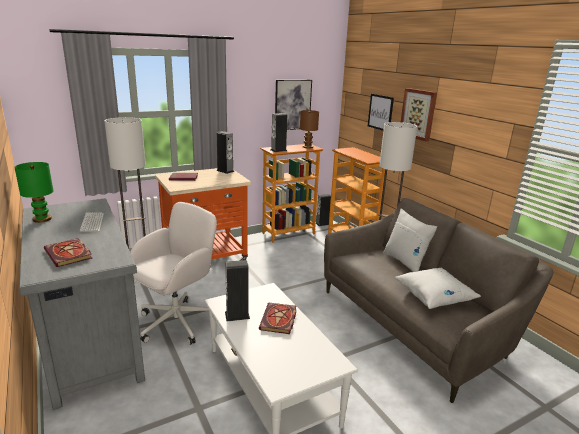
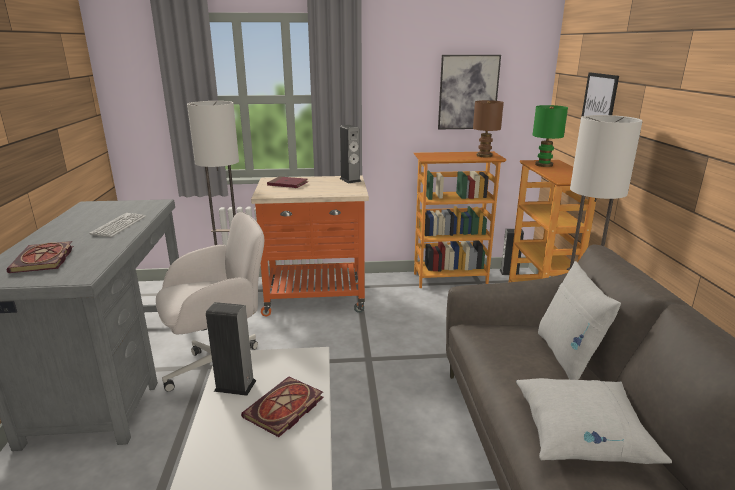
camera: 25 degrees right, 0 degrees up
(42, 219) = (78, 215): green table lamp -> green table lamp (544, 165)
(278, 150) = (435, 157): speaker -> none
(418, 114) = (652, 101): picture -> none

